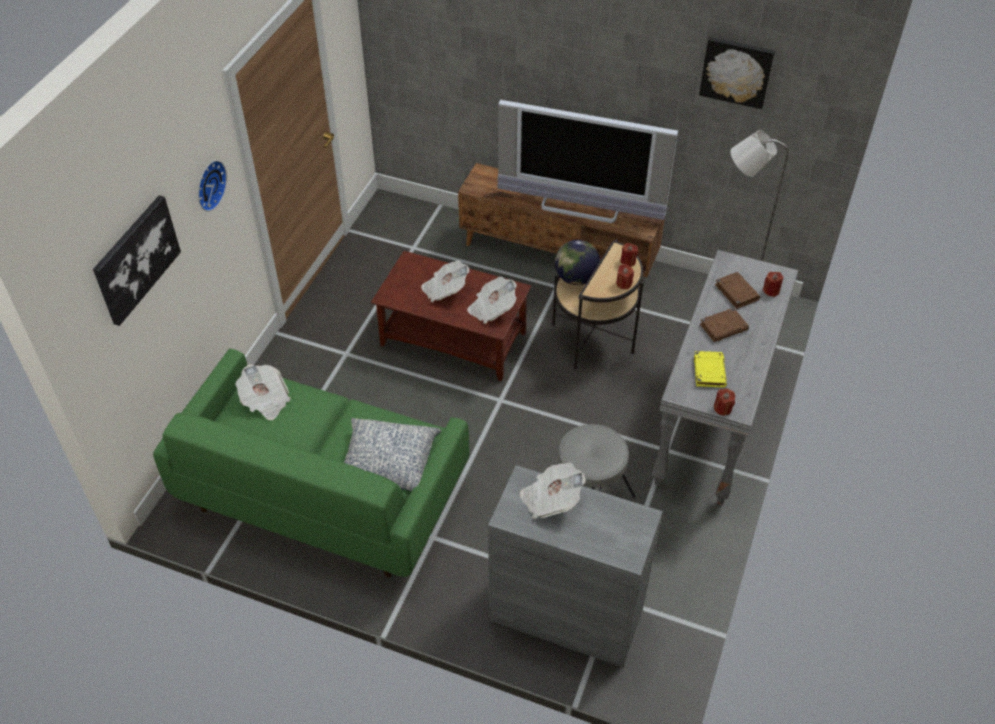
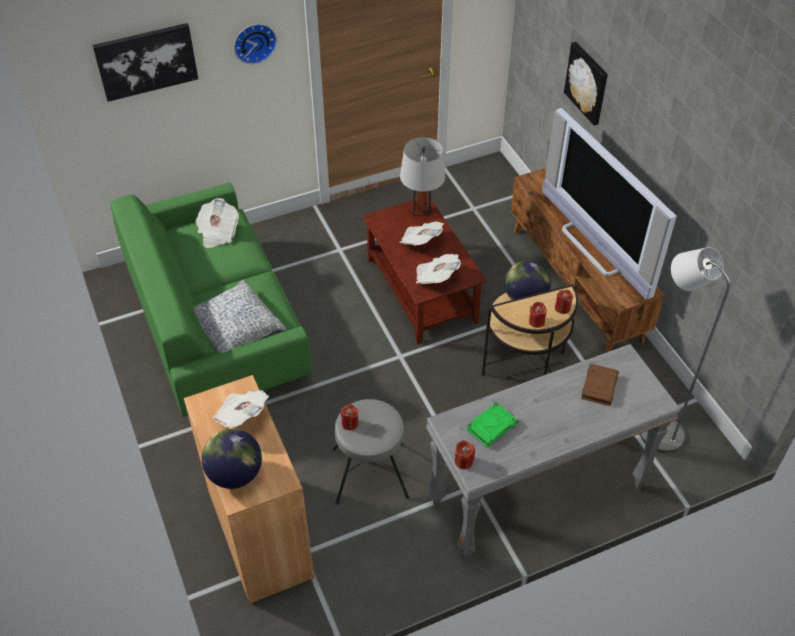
camera: 45 degrees right, 0 degrees up
(413, 265) = (421, 210): none -> grey table lamp
(566, 613) = (260, 534): grey cabinet -> brown cabinet
(605, 543) = (235, 474): none -> globe
(709, 371) = (492, 426): yellow book -> green book
(723, 327) = (550, 404): brown book -> none
(736, 71) = (743, 184): picture -> picture (587, 83)
(771, 291) = (631, 407): red candle -> red candle (350, 423)

